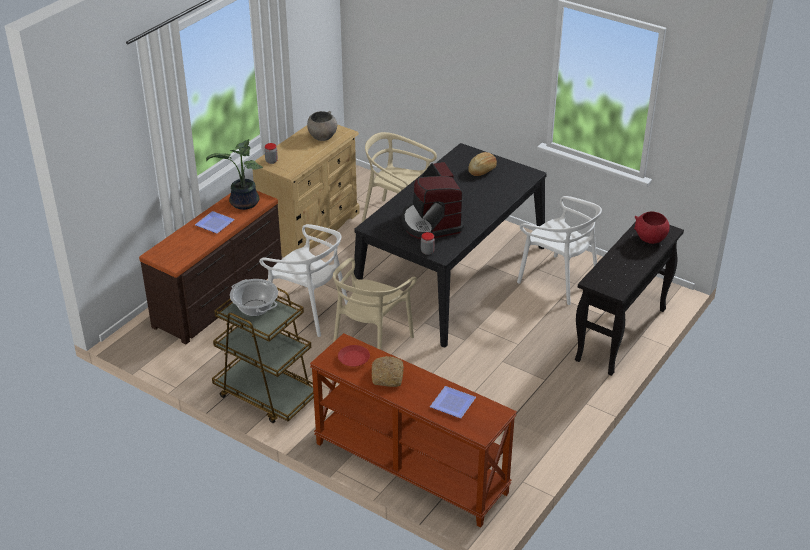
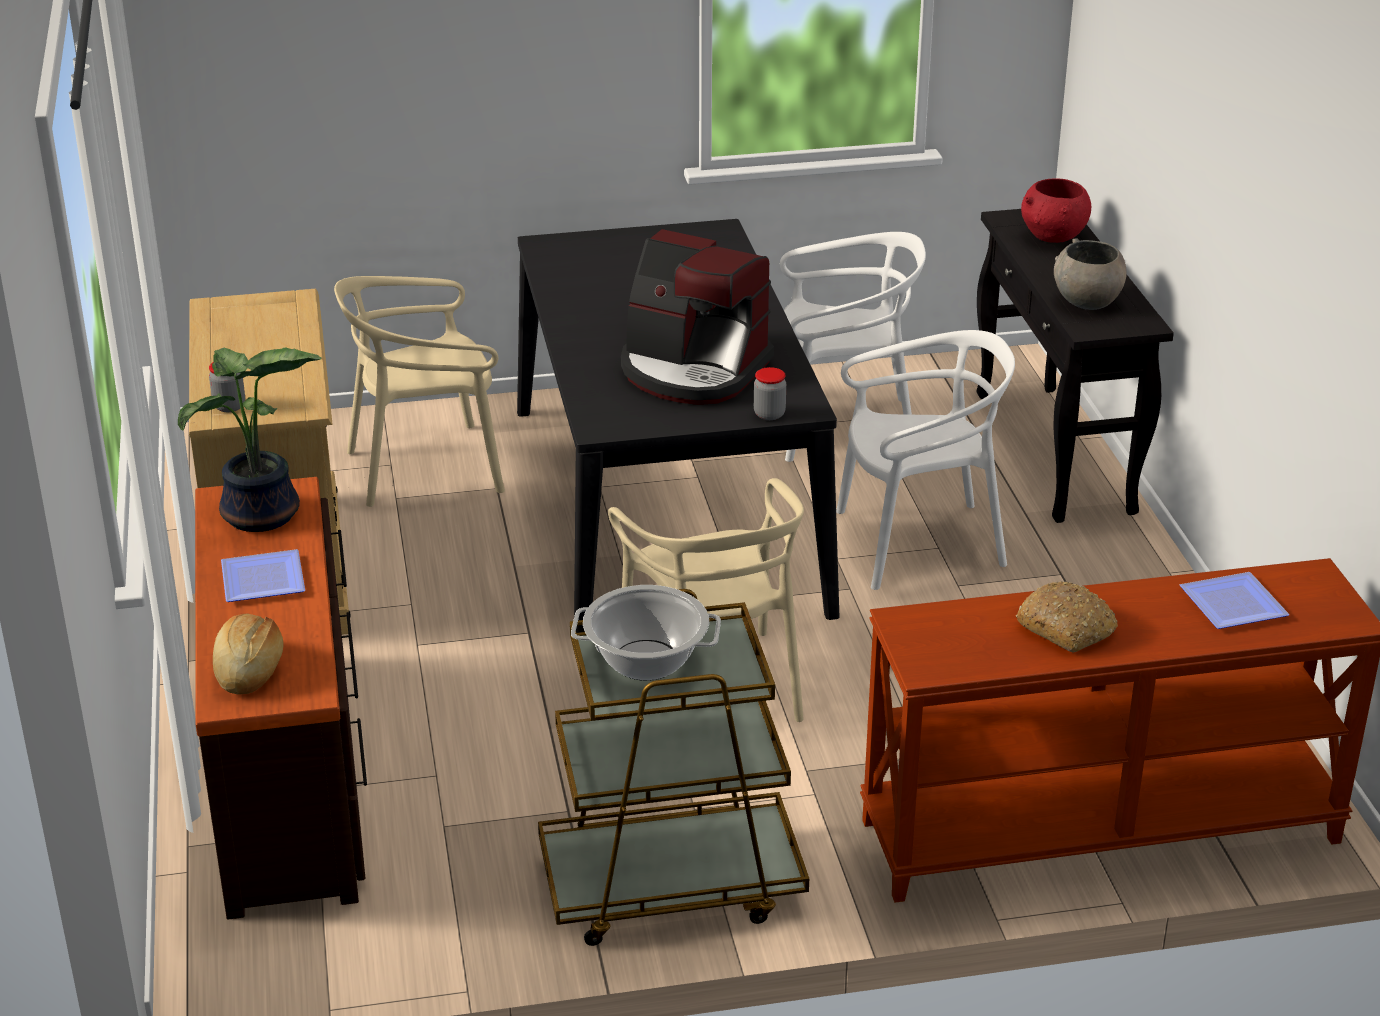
camera: 45 degrees left, 5 degrees down
(309, 312) = (513, 700): white chair -> white chair (918, 543)
(322, 137) = (260, 324): grey bowl -> grey bowl (1086, 302)
(353, 358) = (963, 636): red plate -> none
(482, 170) = (631, 258): bread -> bread (248, 669)

